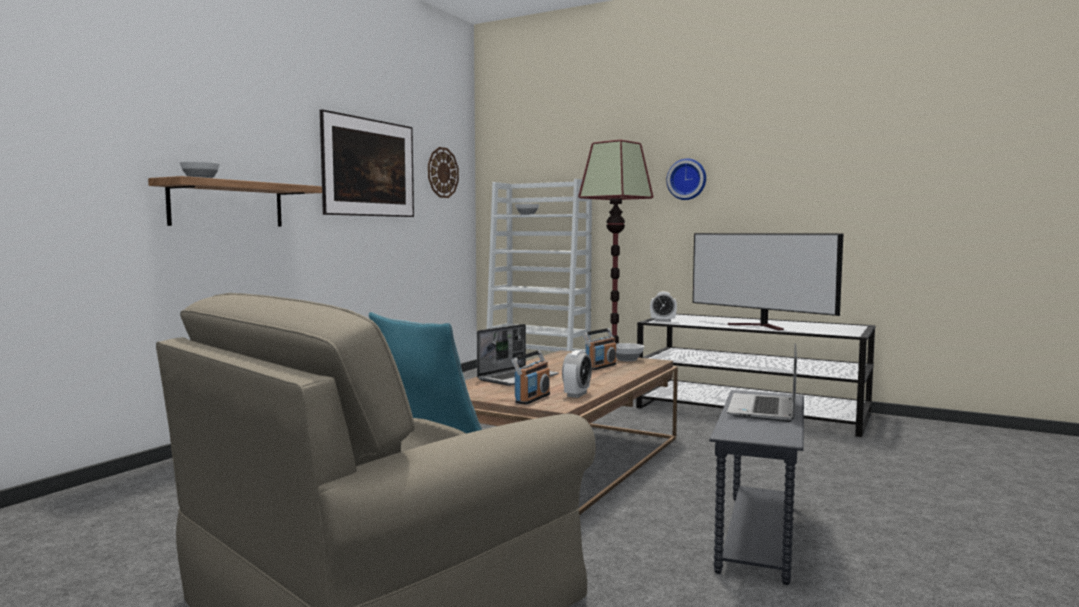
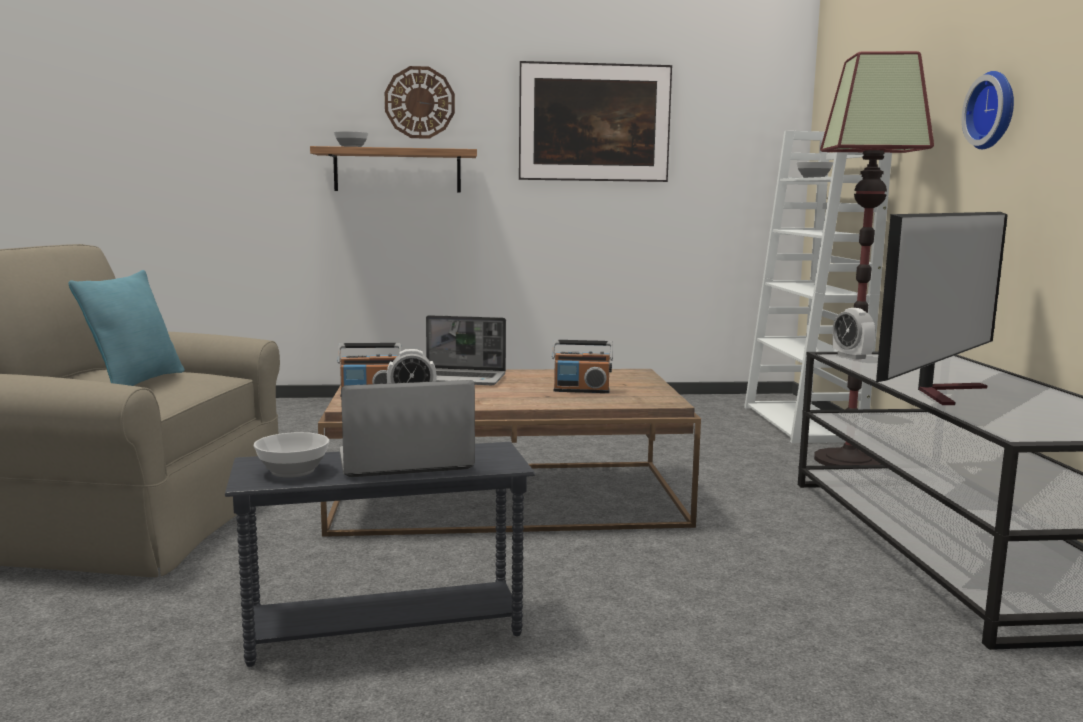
camera: 55 degrees right, 5 degrees up
(442, 172) = (734, 121): wall clock -> wall clock (419, 102)
(626, 360) = (648, 393): bowl -> bowl (291, 471)
(761, 326) = (943, 392): television -> television turned 150 degrees counterclockwise

